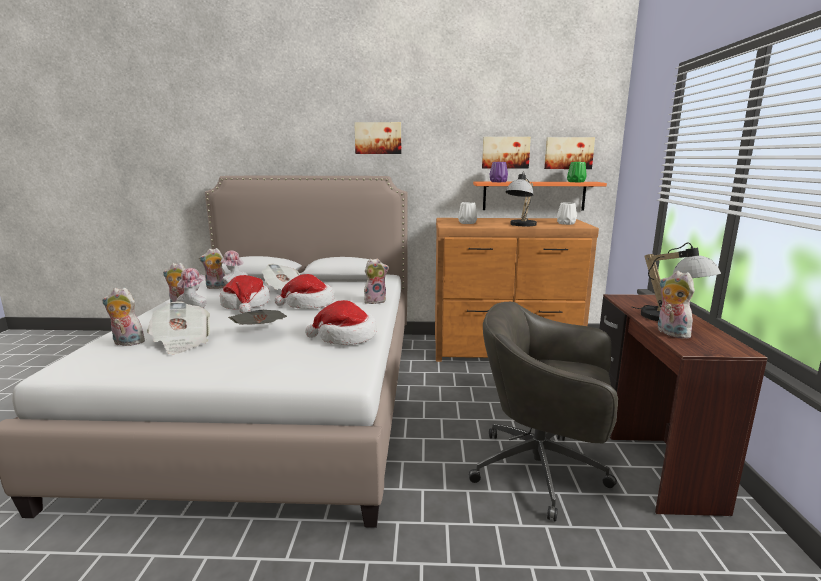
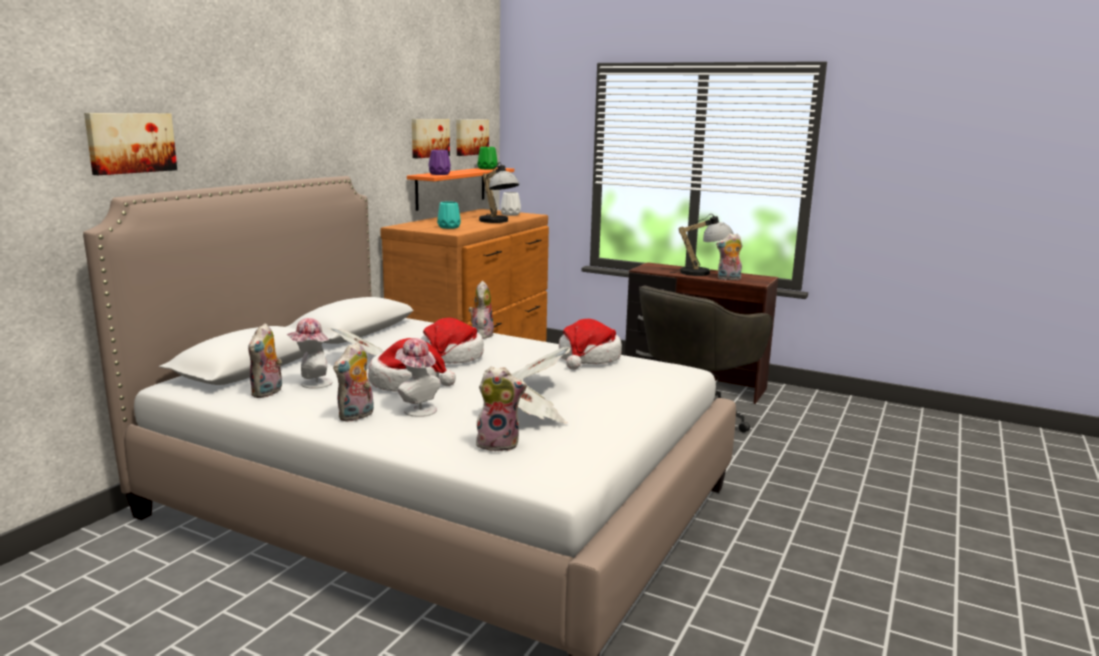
camera: 65 degrees left, 0 degrees up
(126, 343) = (499, 444): plush toy -> plush toy turned 120 degrees counterclockwise
(378, 138) = (316, 120): picture -> picture (130, 143)
(467, 223) = (449, 227): white vase -> turquoise vase

